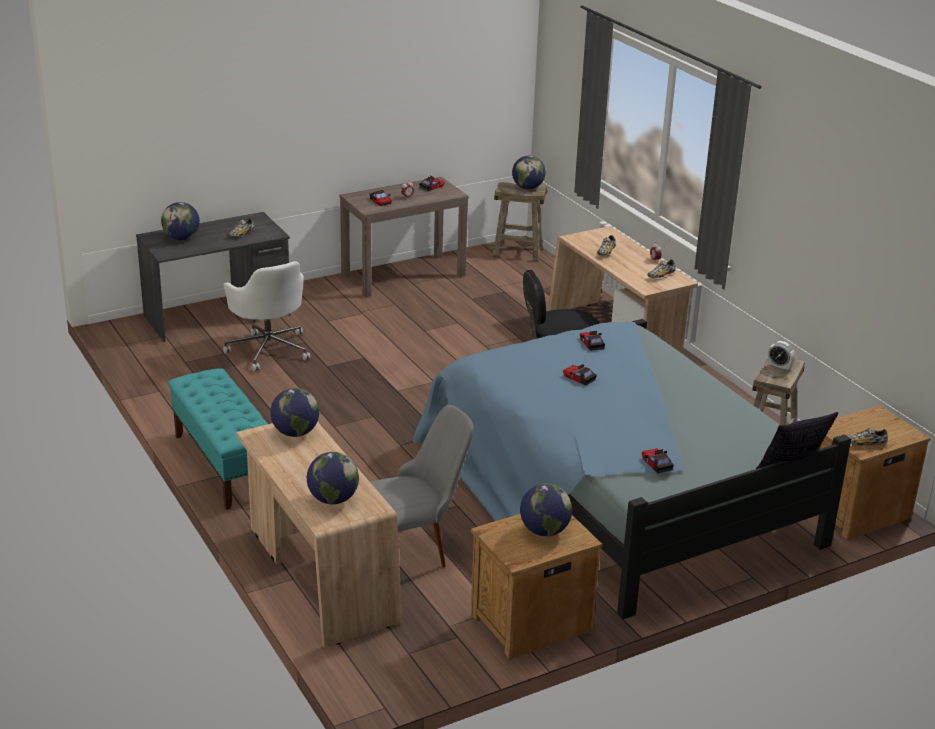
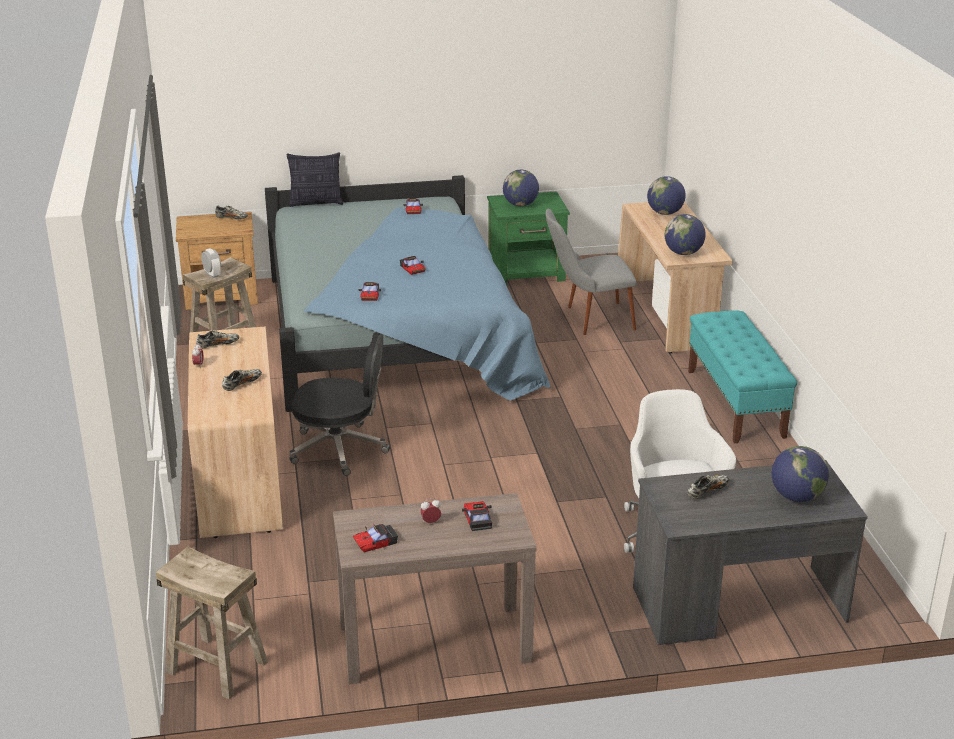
camera: 160 degrees left, 0 degrees up
(527, 188) = (193, 572): globe -> none
(529, 622) = (527, 272): brown nightstand -> green nightstand

